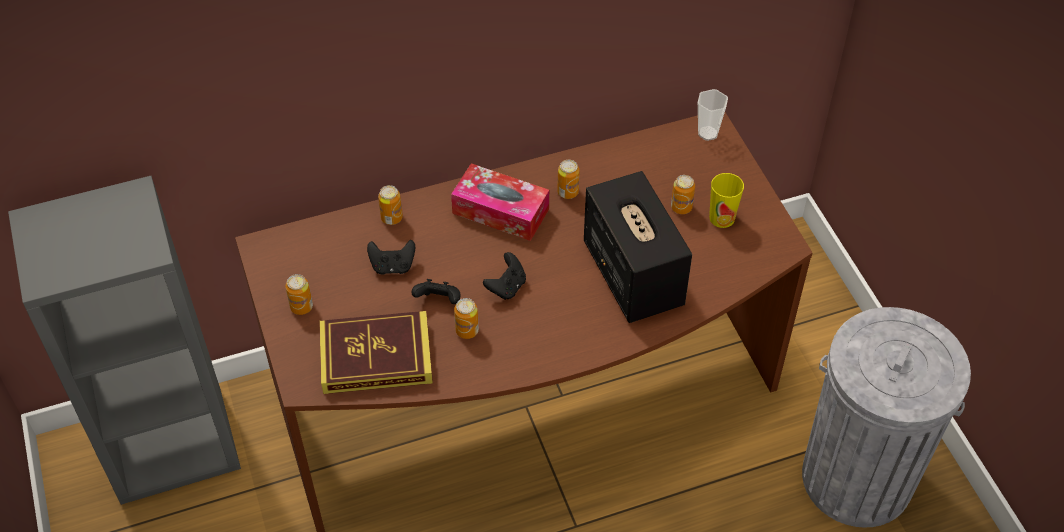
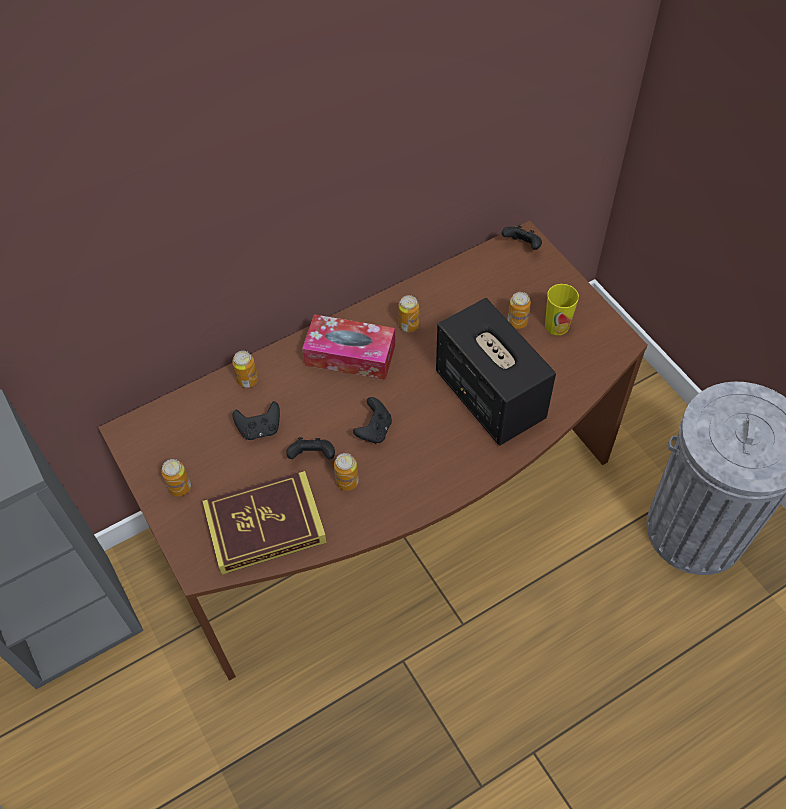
camera: 10 degrees left, 5 degrees up
(708, 133) = (522, 246): cup -> black game controller

